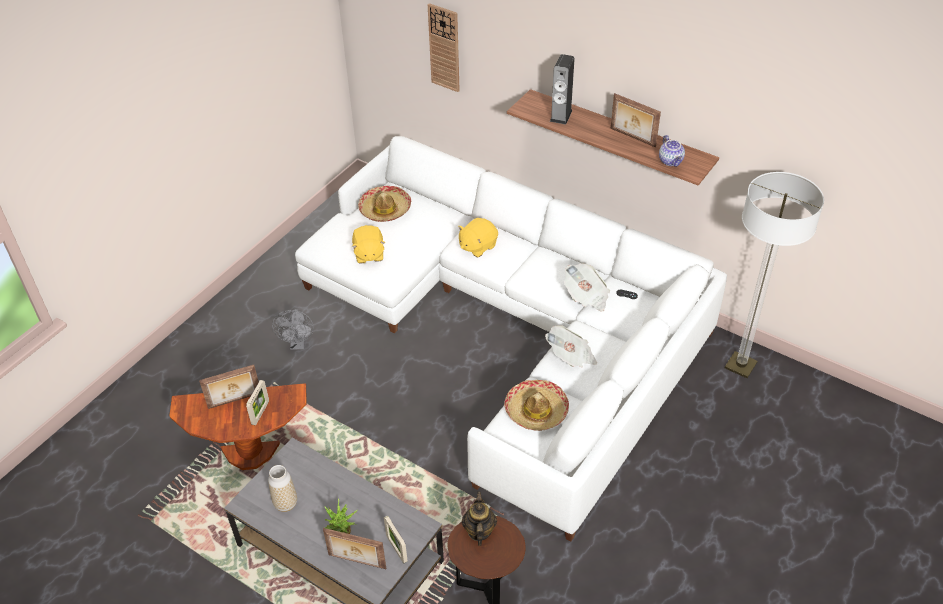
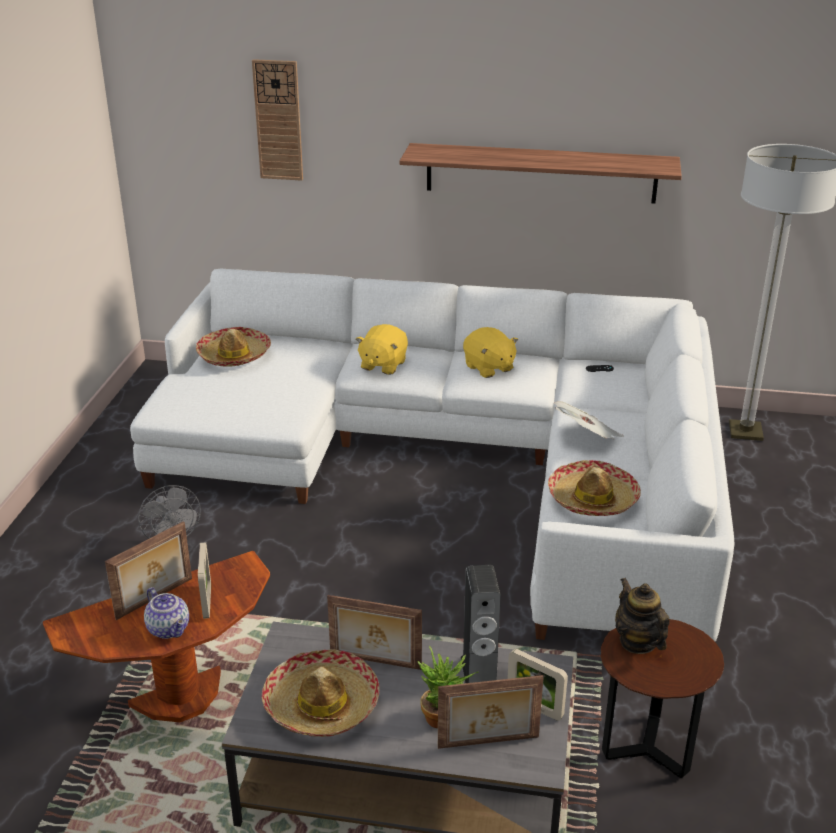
camera: 25 degrees left, 15 degrees down
(285, 504) = (322, 705): vase -> hat
(368, 254) = (242, 402): yellow plush toy -> yellow plush toy (488, 368)
(561, 115) = (469, 154): speaker -> speaker (479, 672)
(586, 296) = (555, 380): newspaper -> none
(632, 138) = (569, 157): picture frame -> picture frame (375, 662)
(671, 161) = (632, 166): teapot -> teapot (170, 629)

